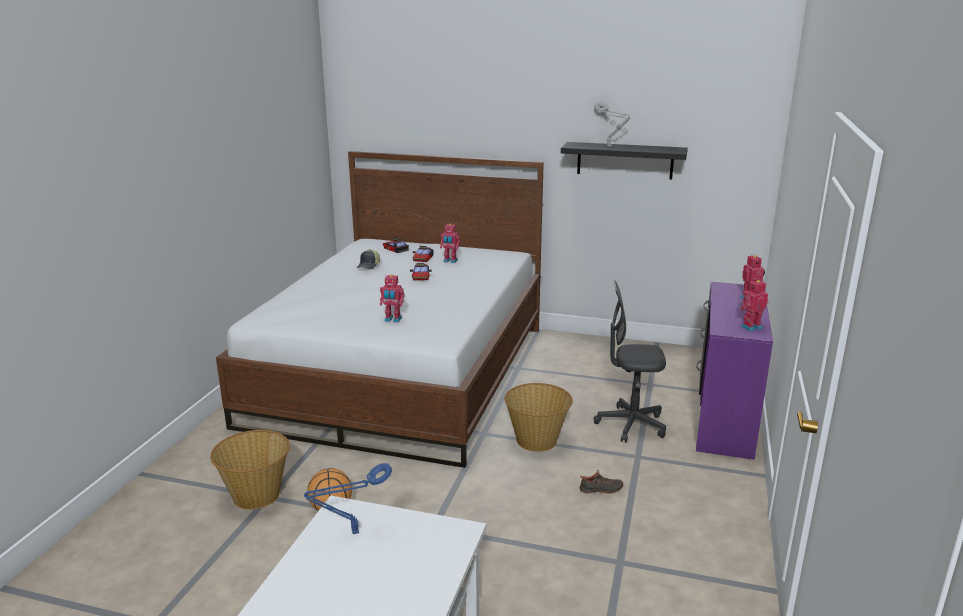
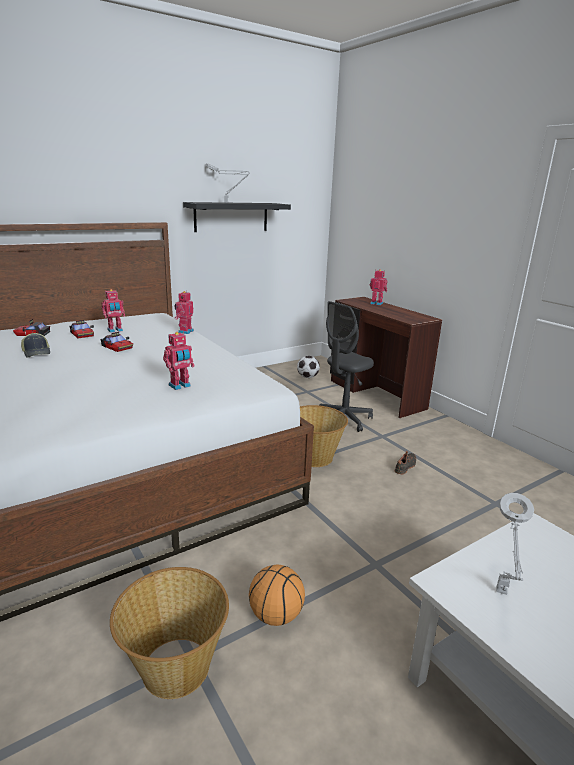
camera: 50 degrees left, 0 degrees up
(352, 532) = (501, 594): blue table lamp -> grey table lamp
(682, 370) = (307, 377): none -> football
(722, 418) = (375, 395): purple desk -> brown desk
(750, 327) = (416, 316): toy robot -> toy robot (185, 331)

